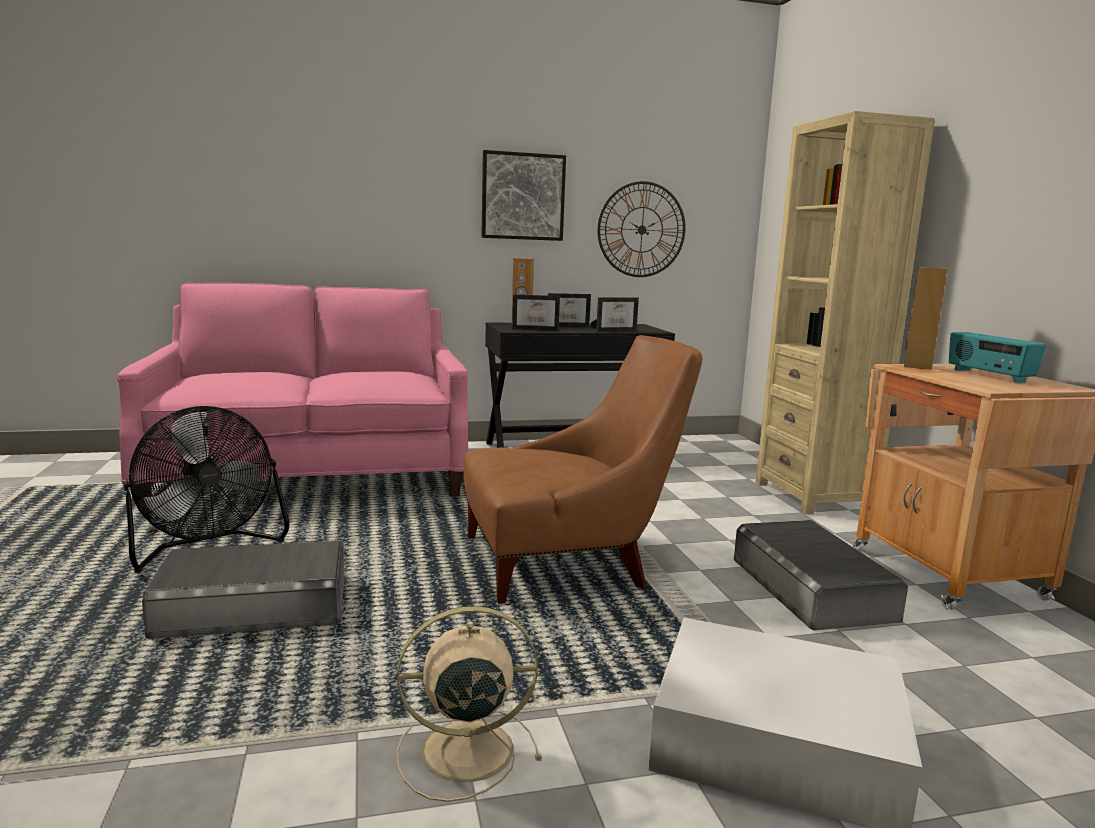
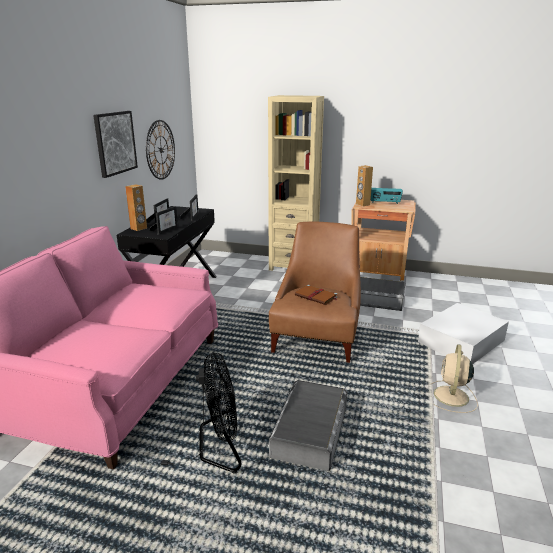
camera: 60 degrees left, 10 degrees up
(546, 462) = (316, 296): none -> brown book

